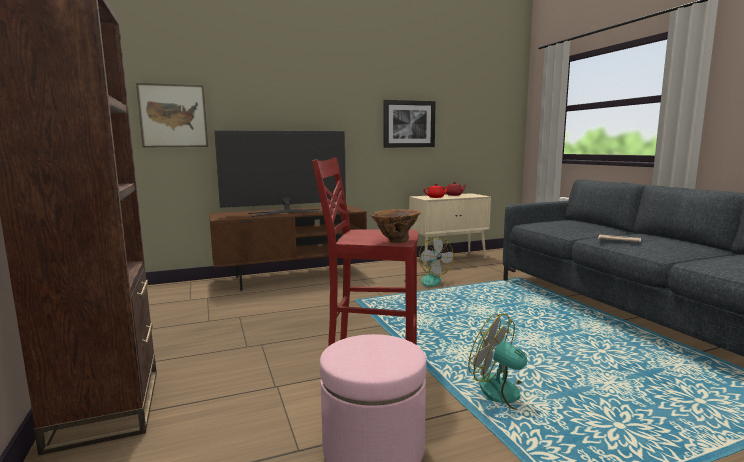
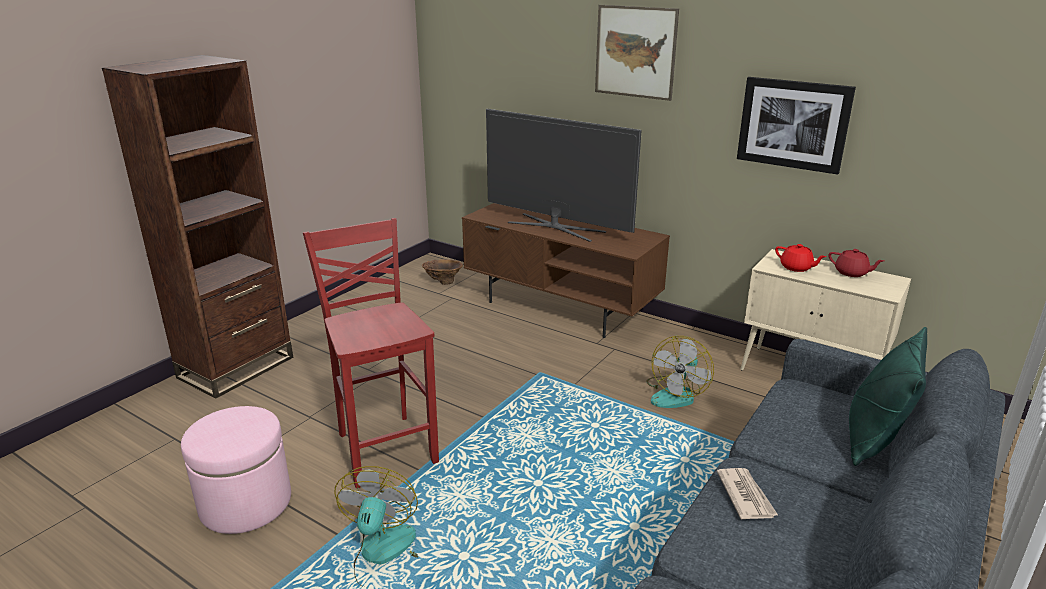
camera: 55 degrees right, 15 degrees up
(173, 116) = (477, 78): picture -> picture (635, 52)
(395, 241) = (354, 340): brown vase -> brown vase (443, 282)
(582, 223) = (874, 439): none -> green pillow

